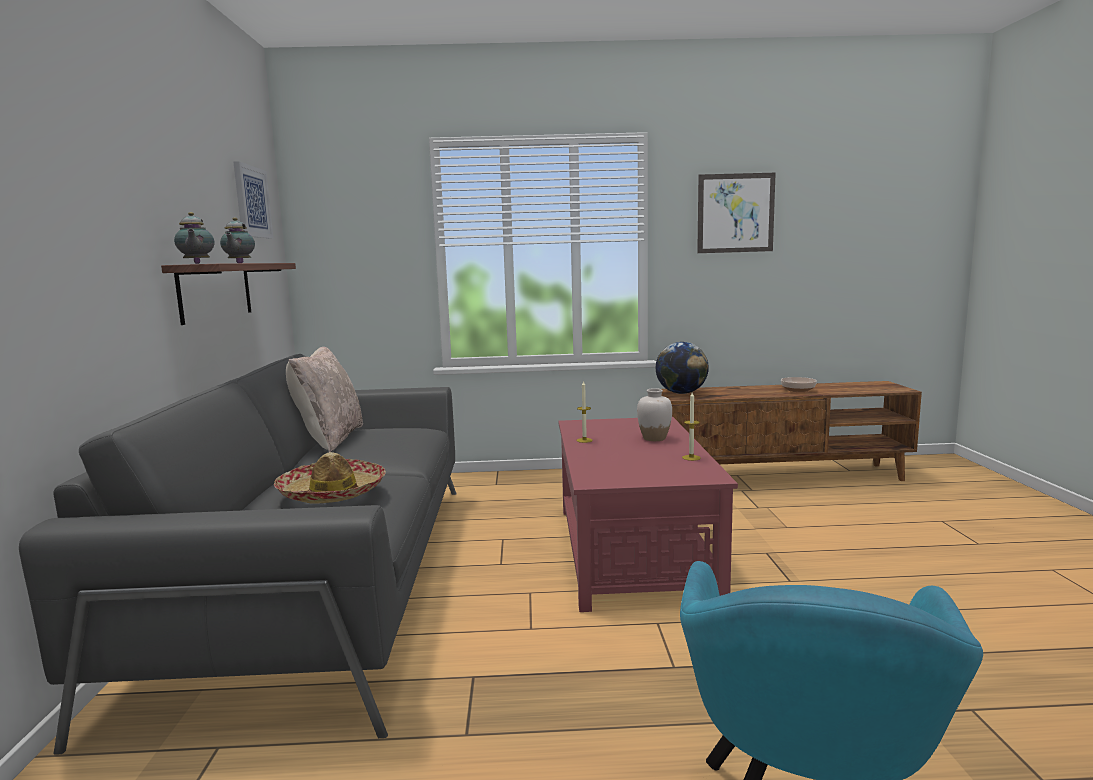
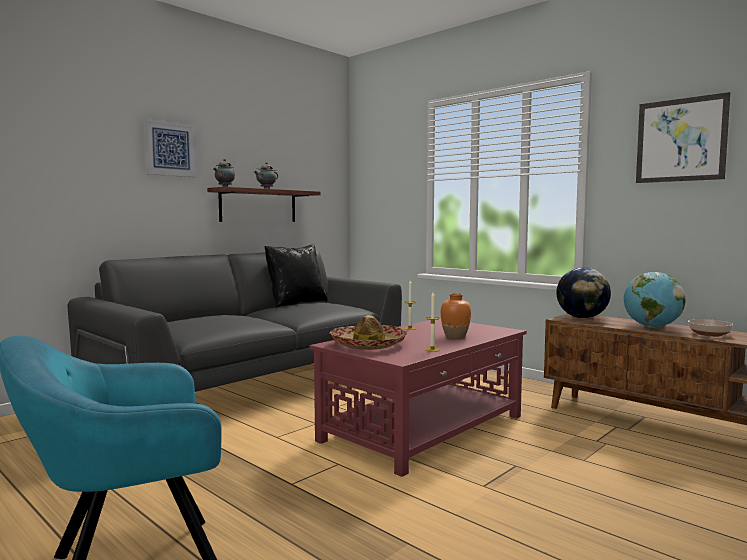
camera: 45 degrees right, 5 degrees down
(251, 202) = (311, 154): picture -> picture (169, 149)
(329, 439) = (296, 303): beige pillow -> black pillow
(333, 493) = (214, 319): hat -> hat (368, 345)
(654, 438) = (455, 337): white vase -> orange vase
(750, 391) = (651, 327): none -> globe

